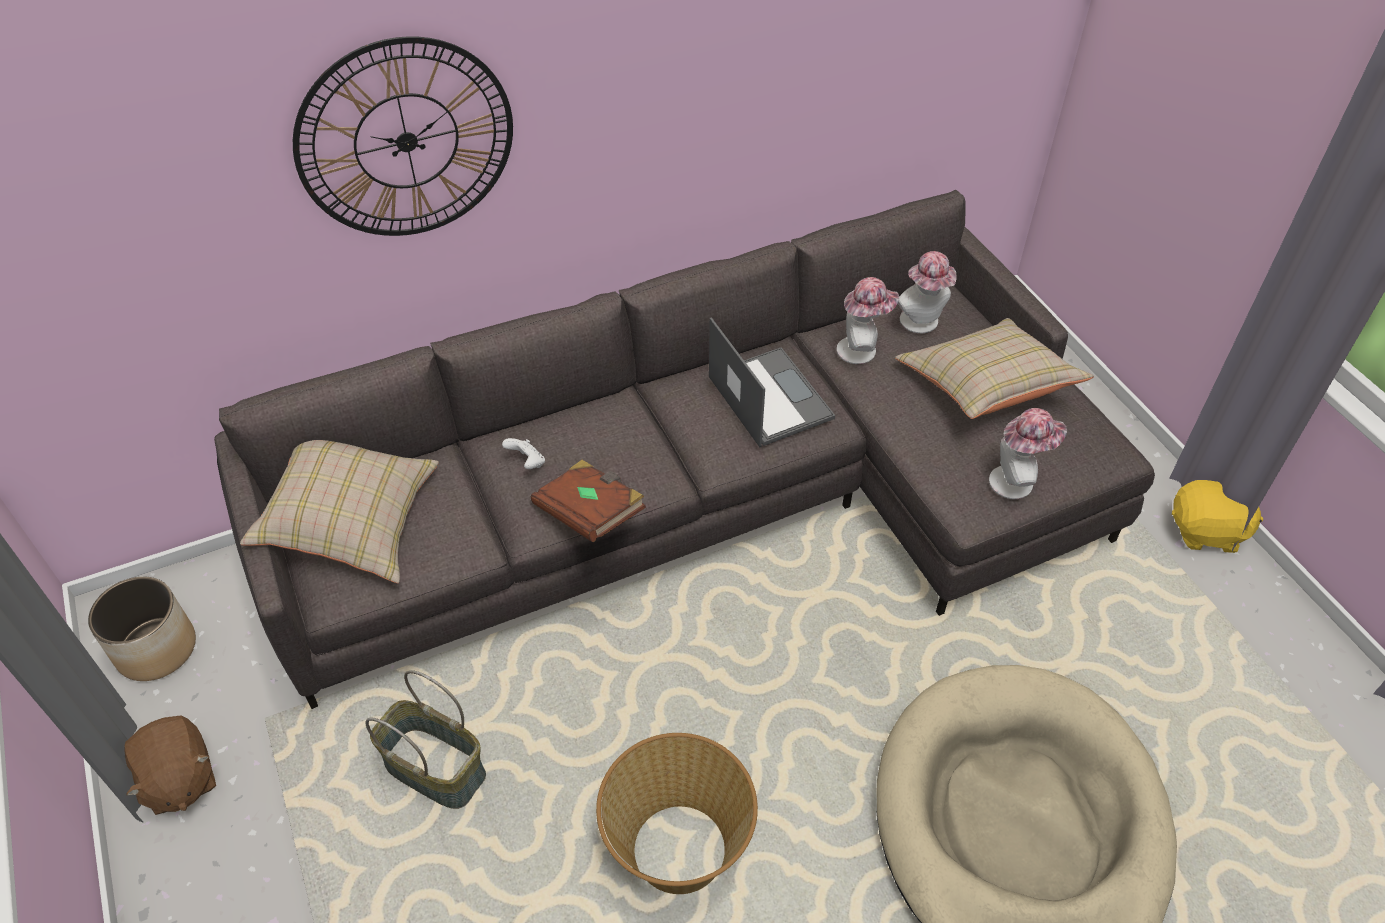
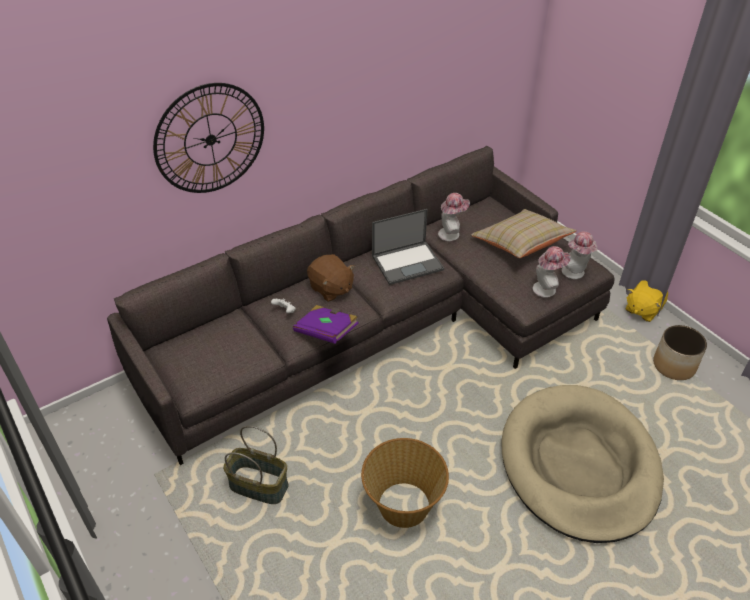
camera: 10 degrees left, 5 degrees down
(156, 648) = (79, 447): planter -> planter (673, 365)
(179, 780) = (111, 514): brown plush toy -> brown plush toy (331, 289)
(352, 522) = (194, 353): beige pillow -> none
(590, 513) = (326, 332): brown book -> purple book
(768, 396) = (408, 262): laptop -> laptop turned 105 degrees clockwise
(922, 323) = (480, 217): hat -> hat (575, 273)
(1206, 532) = (642, 309): yellow plush toy -> yellow plush toy turned 135 degrees clockwise

